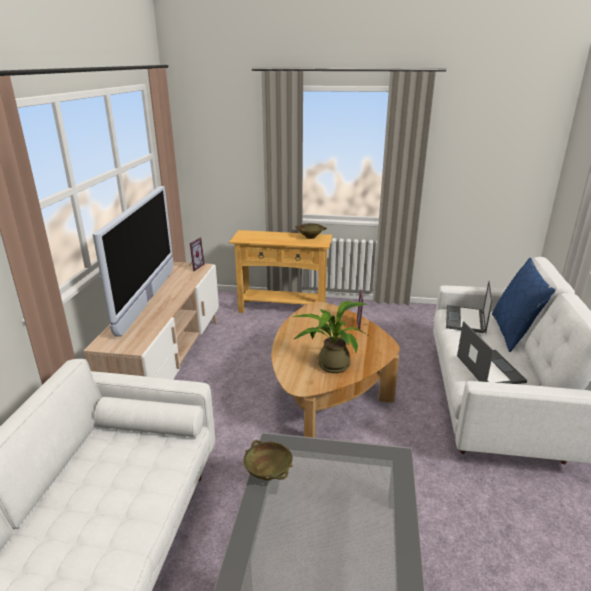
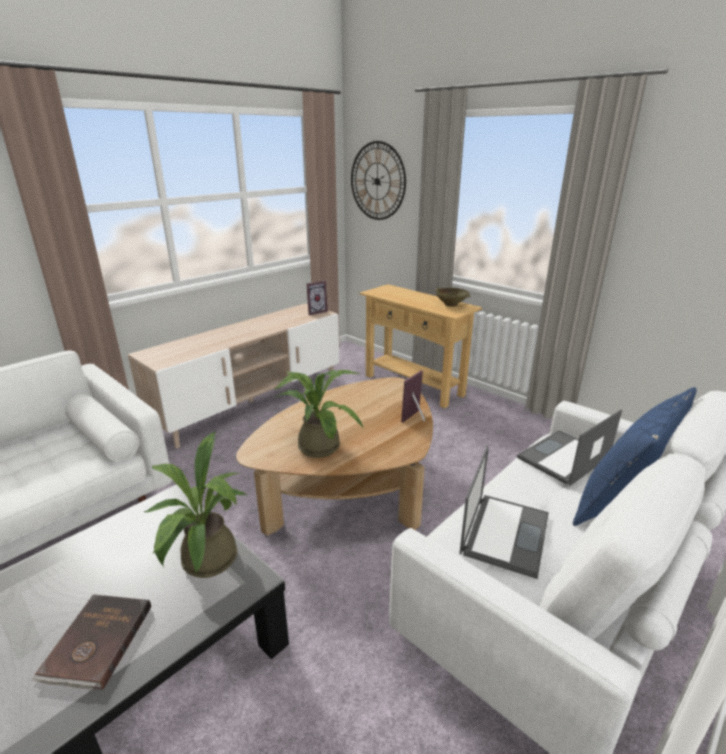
camera: 35 degrees right, 0 degrees up
(147, 300) = (233, 329): television -> none
(210, 142) = (377, 181): none -> wall clock
(268, 473) = (122, 525): beige bowl -> none
(359, 464) = (204, 564): none -> potted plant
(364, 535) = (96, 643): none -> brown book

